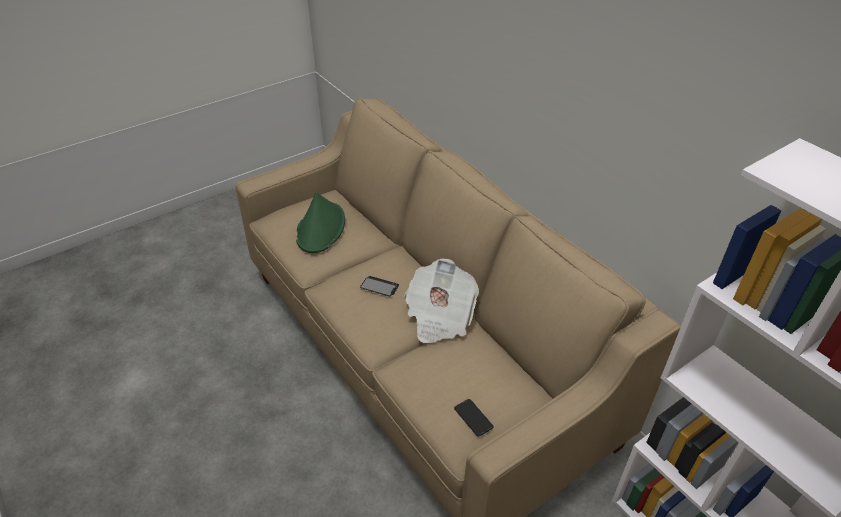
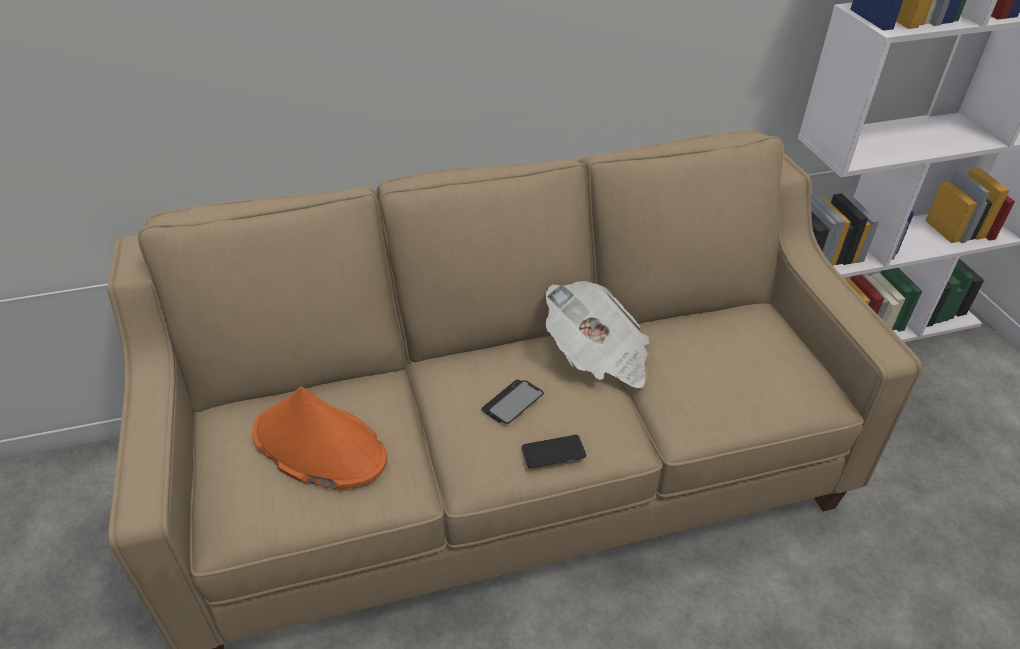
camera: 70 degrees left, 0 degrees up
(321, 228) = (318, 446): green hat -> orange hat
(473, 418) = (789, 371): phone -> phone (553, 452)

